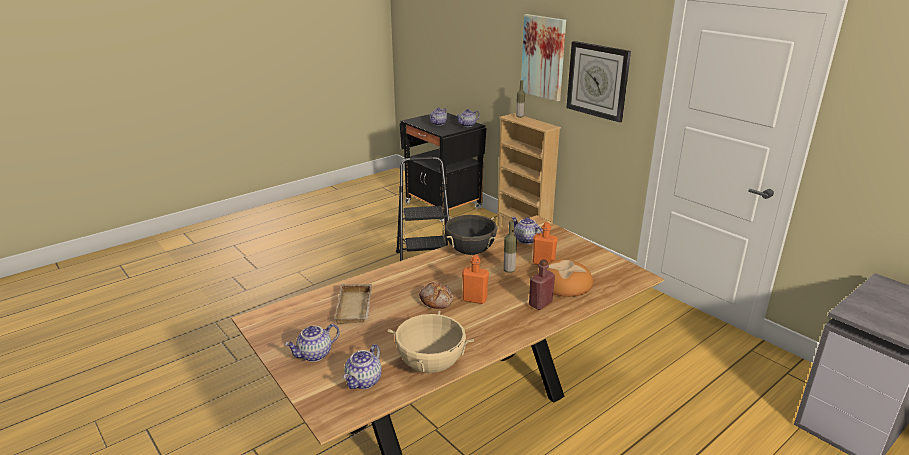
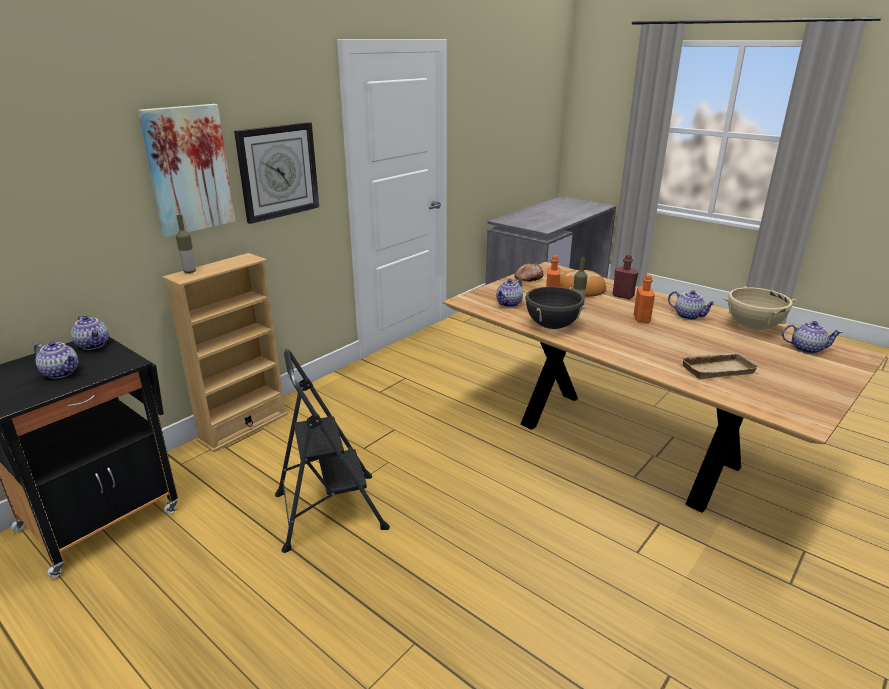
camera: 100 degrees left, 0 degrees up
(315, 355) = (809, 375): teapot -> teapot (688, 316)
(437, 300) = (661, 333): bread -> bread (528, 278)

